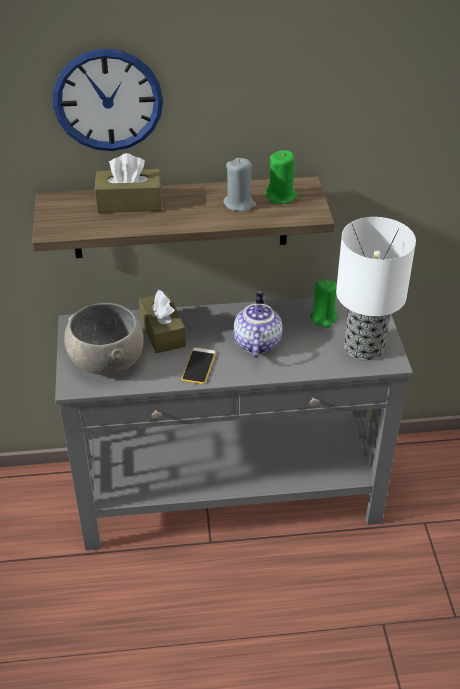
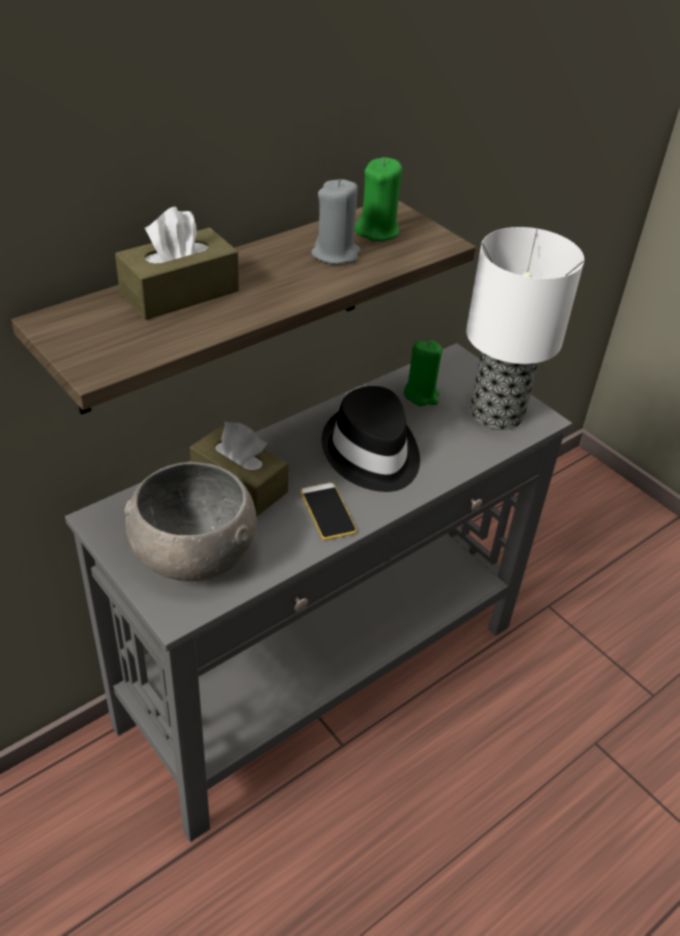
camera: 35 degrees left, 0 degrees up
(108, 100) = (120, 122): wall clock -> none
(256, 342) = (371, 453): teapot -> black hat

